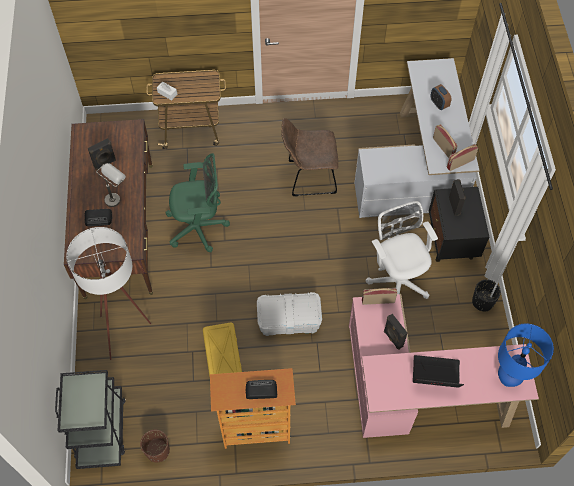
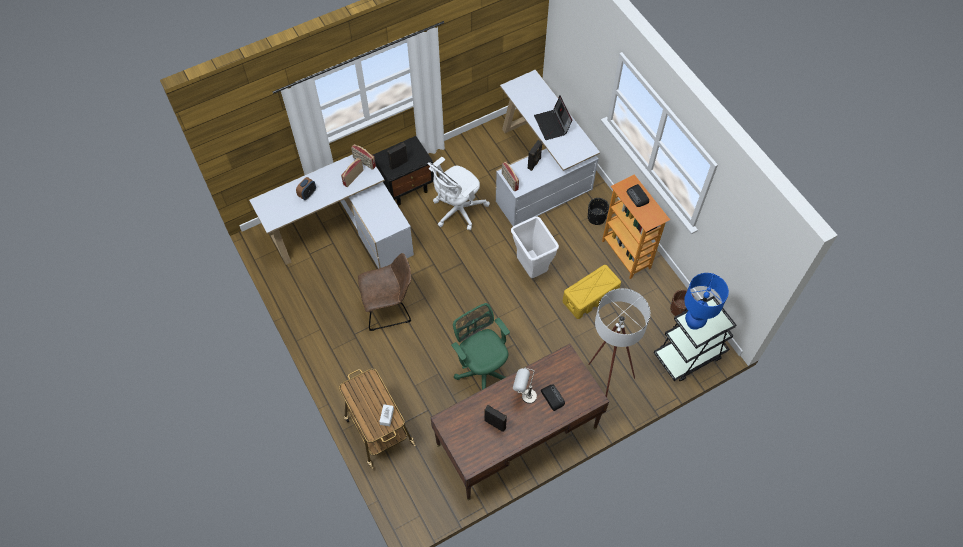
camera: 115 degrees left, 0 degrees up
(289, 320) = (531, 268): white storage box -> white trash can
(309, 177) = (389, 308): brown chair -> brown chair turned 75 degrees counterclockwise
(417, 391) = (540, 170): pink desk -> white desk
(482, 302) = (448, 153): black planter -> black planter (596, 218)
(508, 378) = (530, 87): blue table lamp -> blue table lamp (693, 322)

